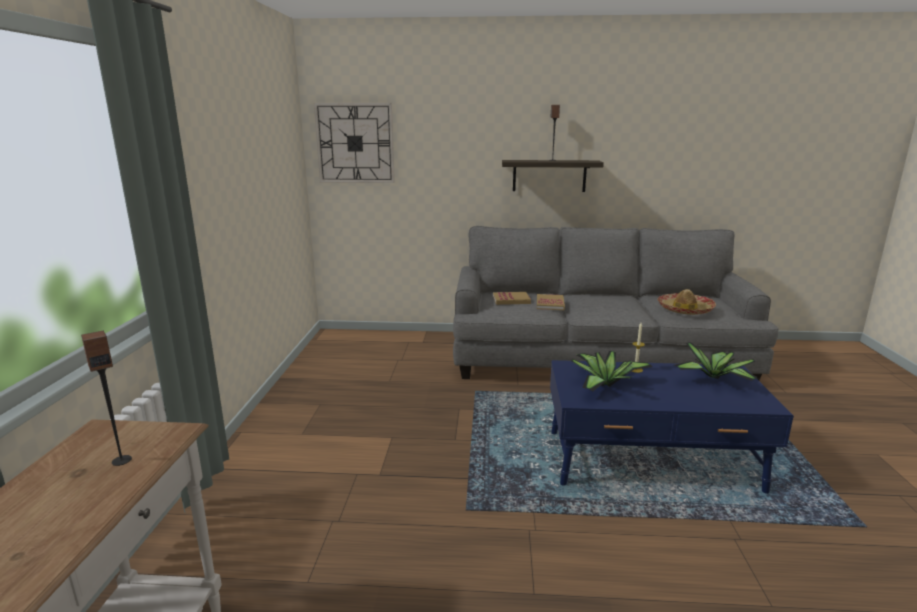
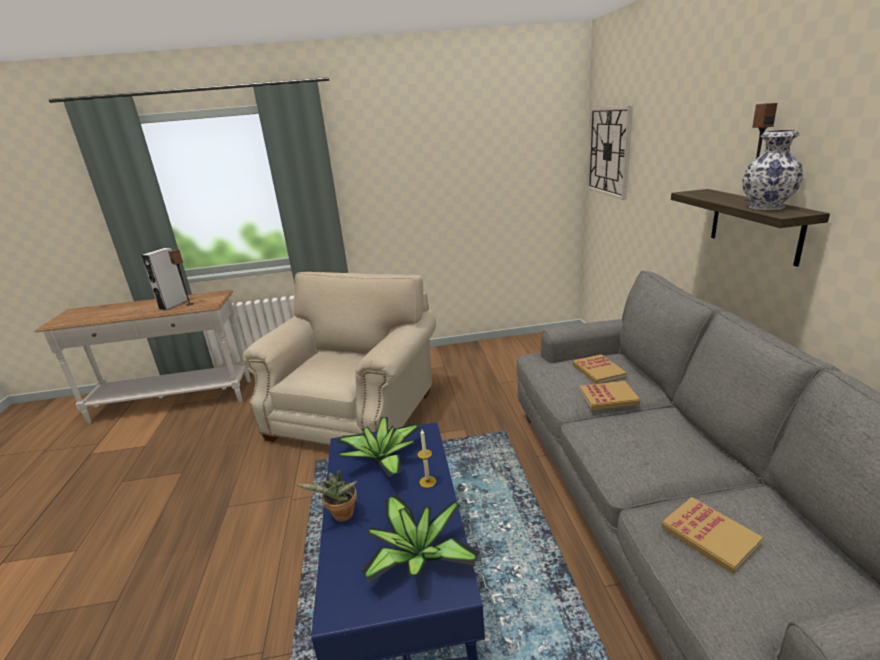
camera: 80 degrees right, 5 degrees up
(83, 486) = (173, 305): none -> grey speaker
(372, 475) = (355, 412): none -> beige armchair
(574, 161) = (765, 207): none -> vase
(679, 403) = (341, 516): none -> potted plant
(685, 310) = (709, 536): hat -> book

